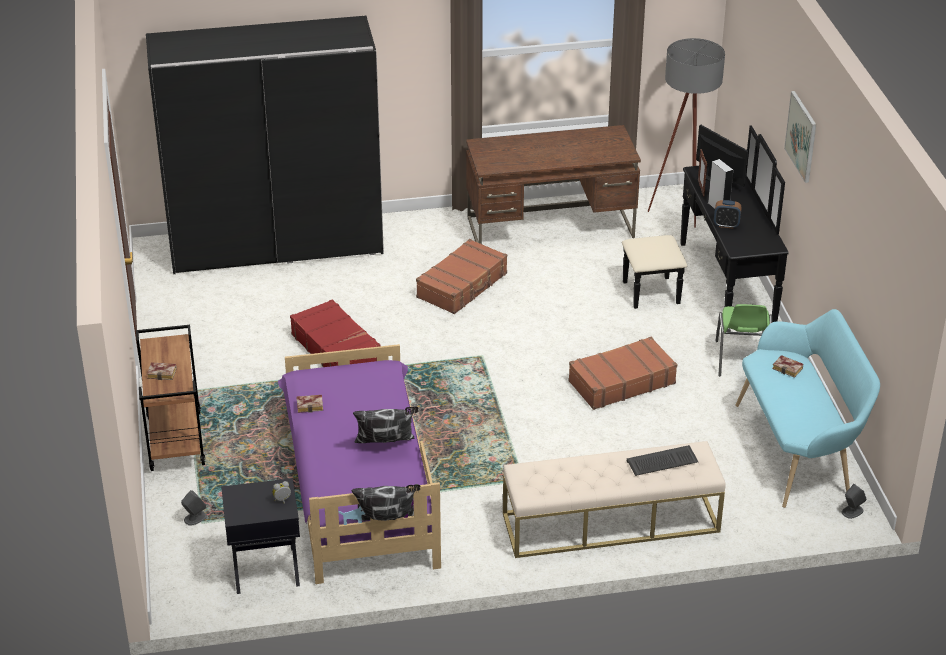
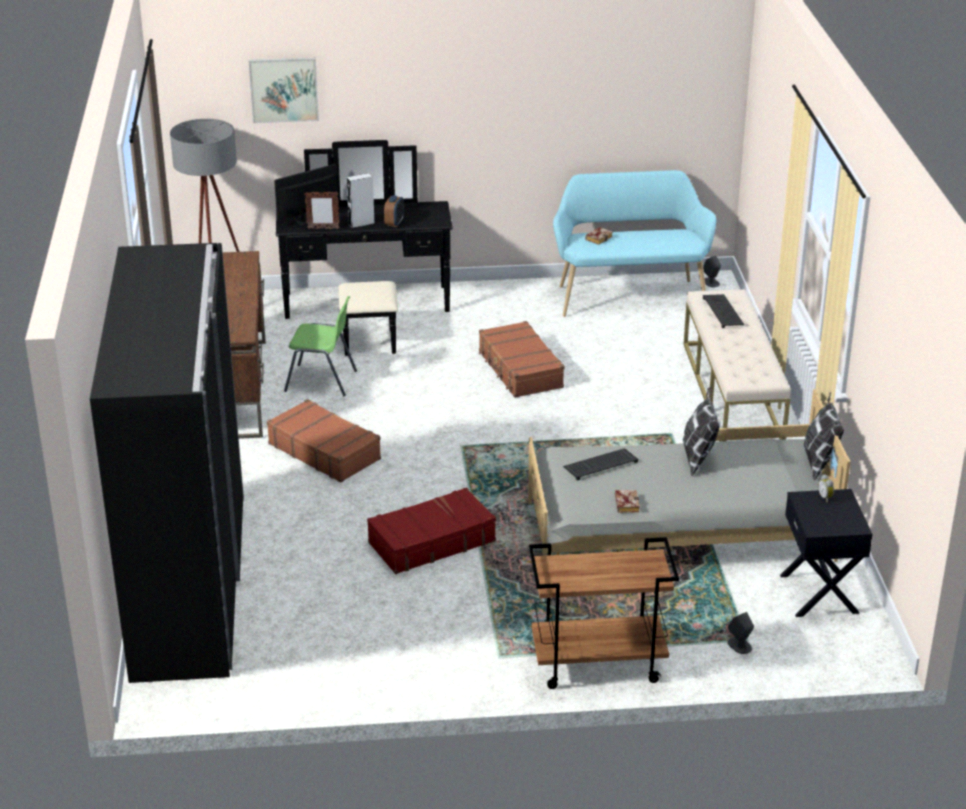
camera: 85 degrees left, 5 degrees down
(163, 373) = (613, 572): book -> none
(359, 483) = (677, 531): purple bed -> grey bed
(371, 391) = (601, 464): none -> keyboard
(741, 360) = (494, 307): green chair -> green chair (322, 381)
(801, 136) = (422, 89): picture -> picture (284, 89)

